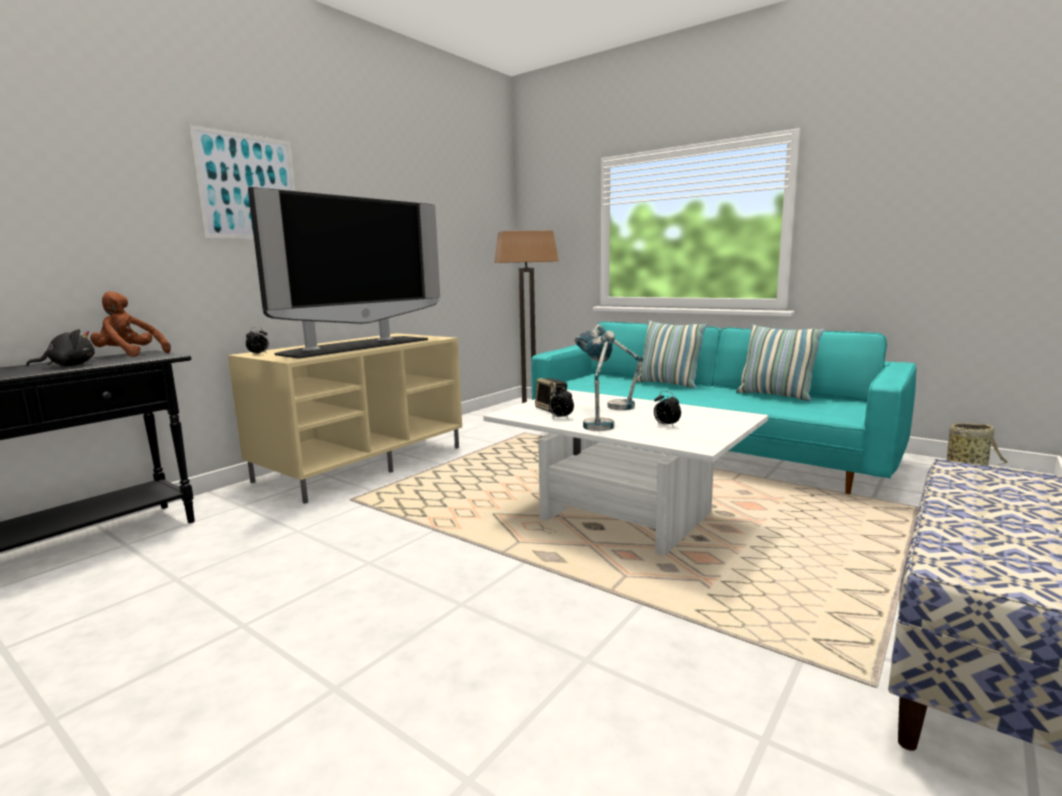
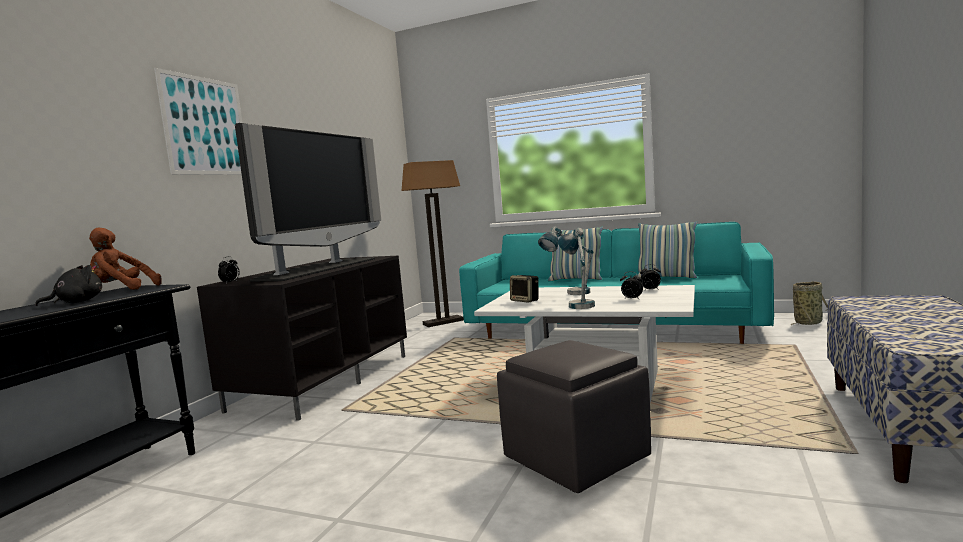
camera: 15 degrees left, 5 degrees down
(363, 463) = (324, 381): beige tv stand -> black tv stand
(524, 610) = (576, 459): none -> grey ottoman
(560, 418) = (542, 305): alarm clock -> alarm clock (651, 290)

